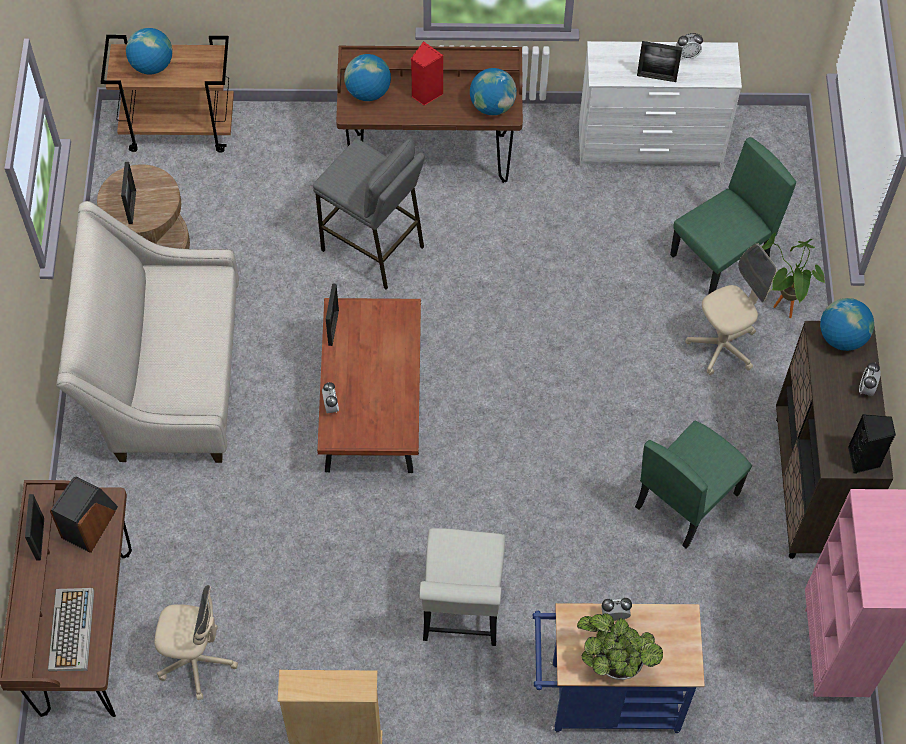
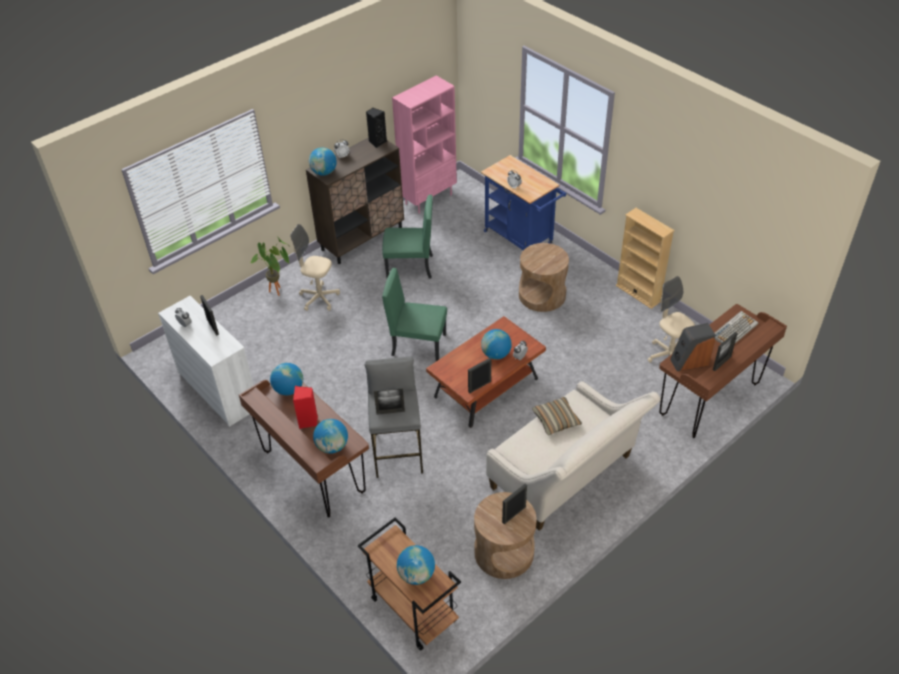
camera: 130 degrees left, 15 degrees down
(200, 354) = (556, 420): none -> pillow
(355, 167) = (390, 412): none -> picture frame
(363, 385) = (496, 354): none -> globe
(461, 615) = (542, 295): white chair -> brown side table
(615, 661) = (531, 177): potted plant -> none
(720, 257) = (267, 326): green chair -> green chair (419, 344)

